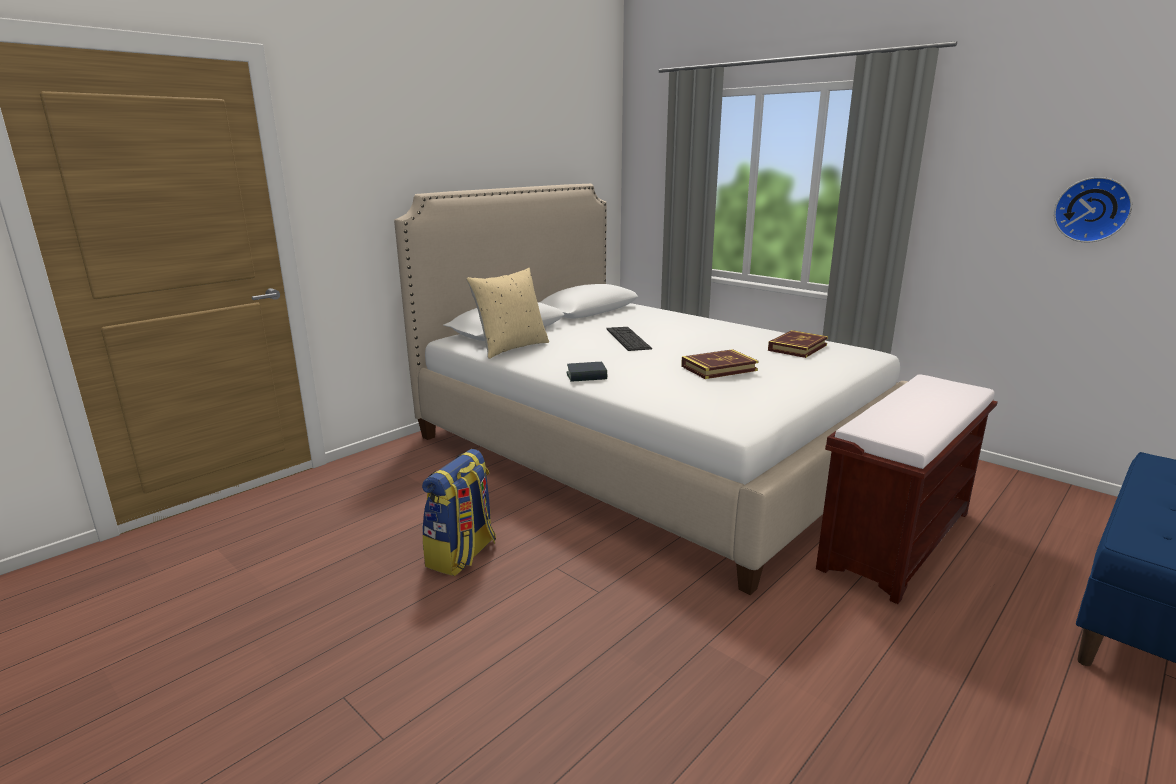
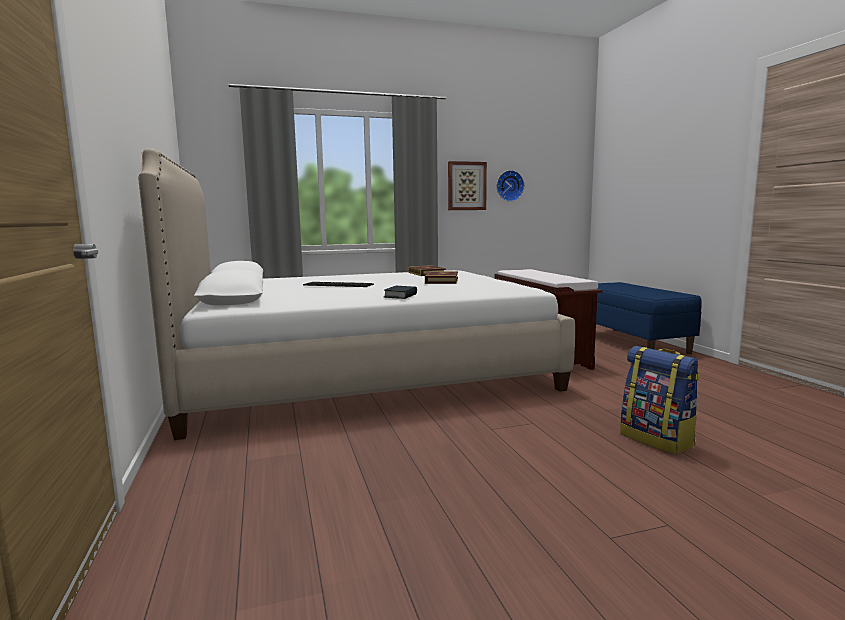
camera: 60 degrees left, 10 degrees down
(462, 555) = (437, 457): backpack -> backpack (657, 440)
(511, 348) = (286, 301): beige pillow -> none
(987, 205) = (466, 186): none -> picture

